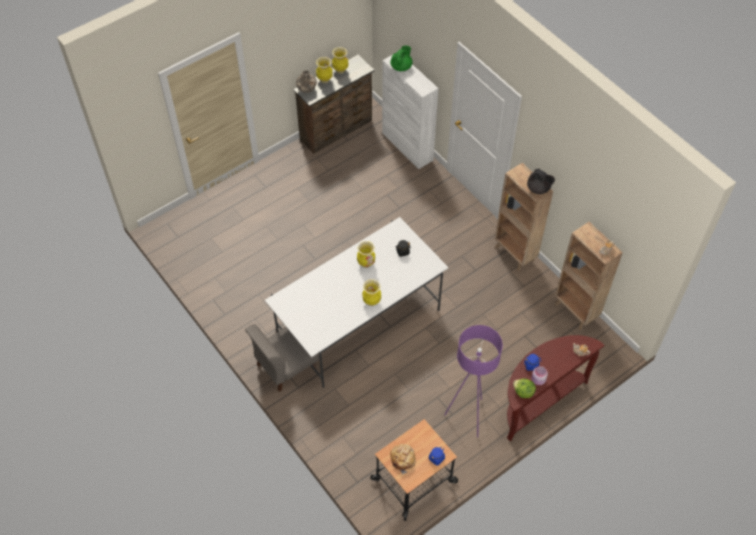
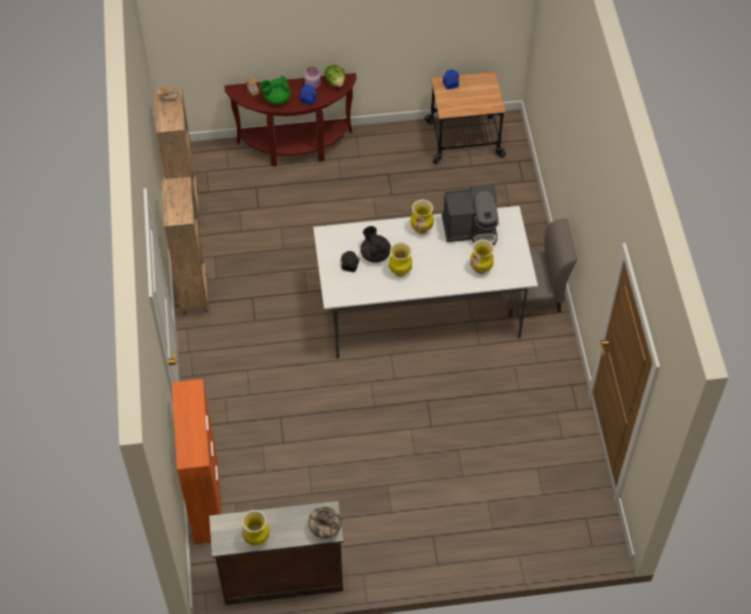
camera: 150 degrees left, 0 degrees up
(324, 80) = (290, 533): vase -> vase (481, 269)
(336, 319) = (471, 229): none -> coffee machine
(401, 67) = (192, 439): green teapot -> green teapot (276, 98)
(403, 459) = (481, 96): bread -> none
(407, 147) = (206, 500): white cabinet -> orange cabinet
(468, 416) = (374, 165): purple floor lamp -> none
(538, 189) = (174, 188): black teapot -> black teapot (375, 254)

